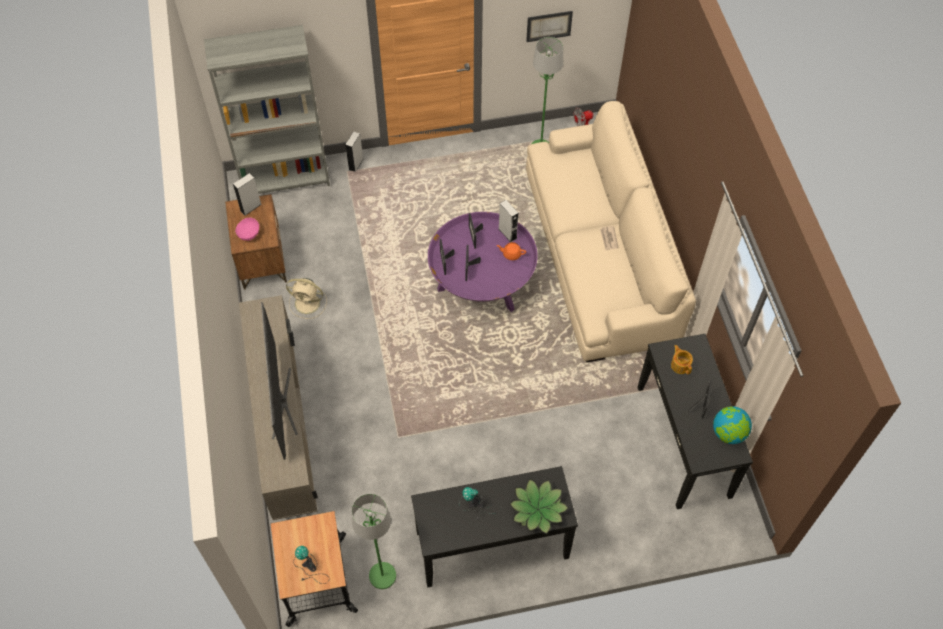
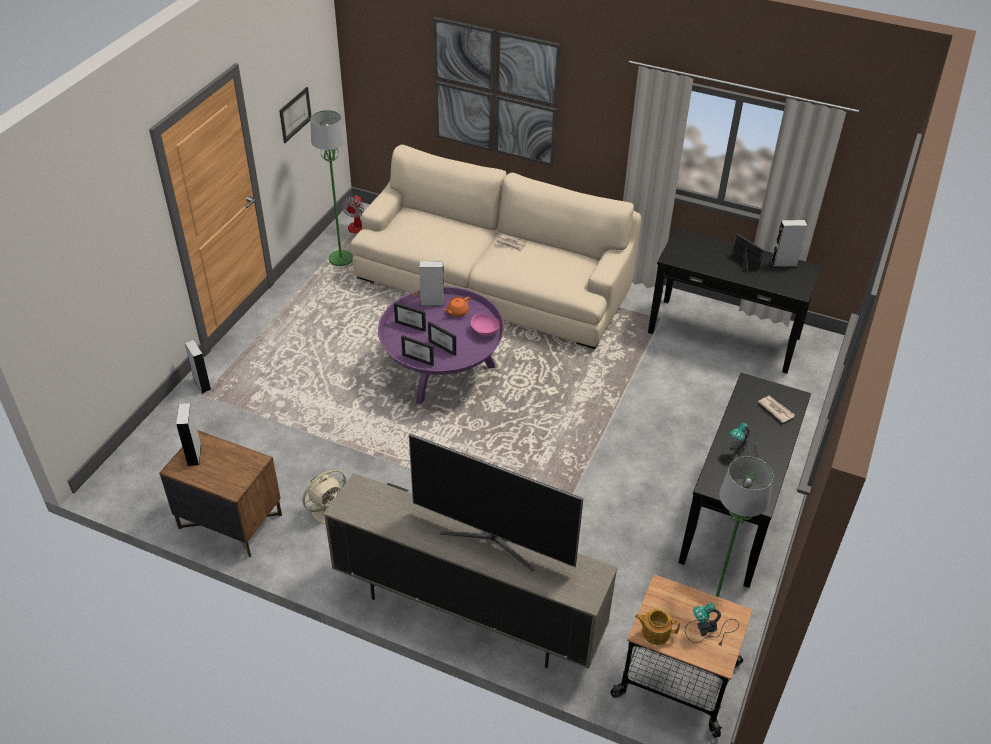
camera: 55 degrees left, 15 degrees down
(248, 234) = (227, 473): pink bowl -> pink bowl (484, 332)
(285, 179) = (150, 447): grey bookcase -> none
(538, 509) = (775, 409): potted plant -> newspaper
(678, 119) = (495, 92): none -> picture
(680, 365) = (695, 255): teapot -> teapot (655, 632)
(728, 433) = (784, 263): globe -> grey speaker

